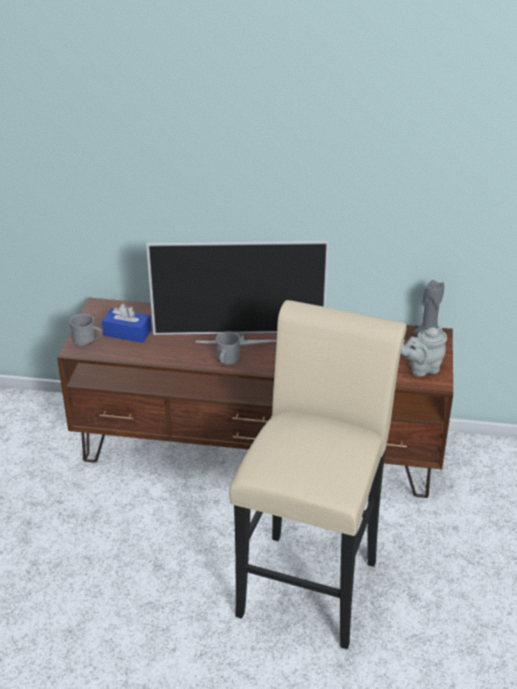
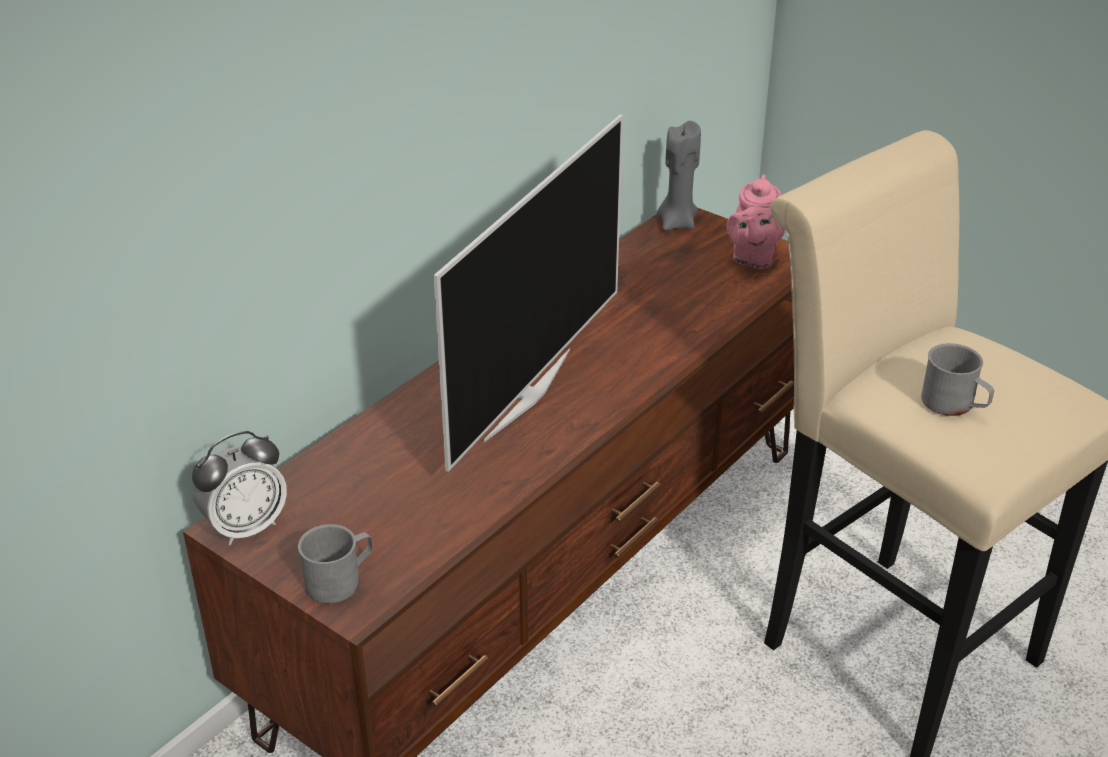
camera: 60 degrees left, 0 degrees up
(100, 309) = (246, 527): none -> alarm clock
(127, 333) = (370, 517): blue tissue box -> none
(227, 360) = (572, 426): grey mug -> grey mug (954, 405)
(421, 368) = (753, 258): grey teapot -> pink teapot

